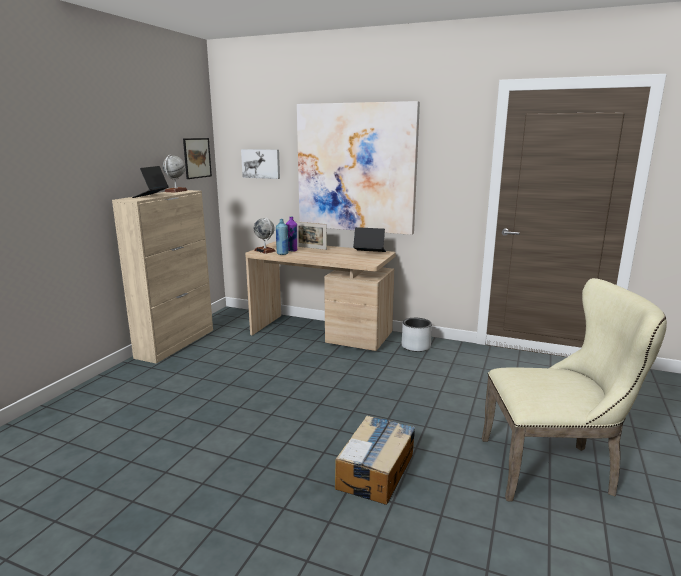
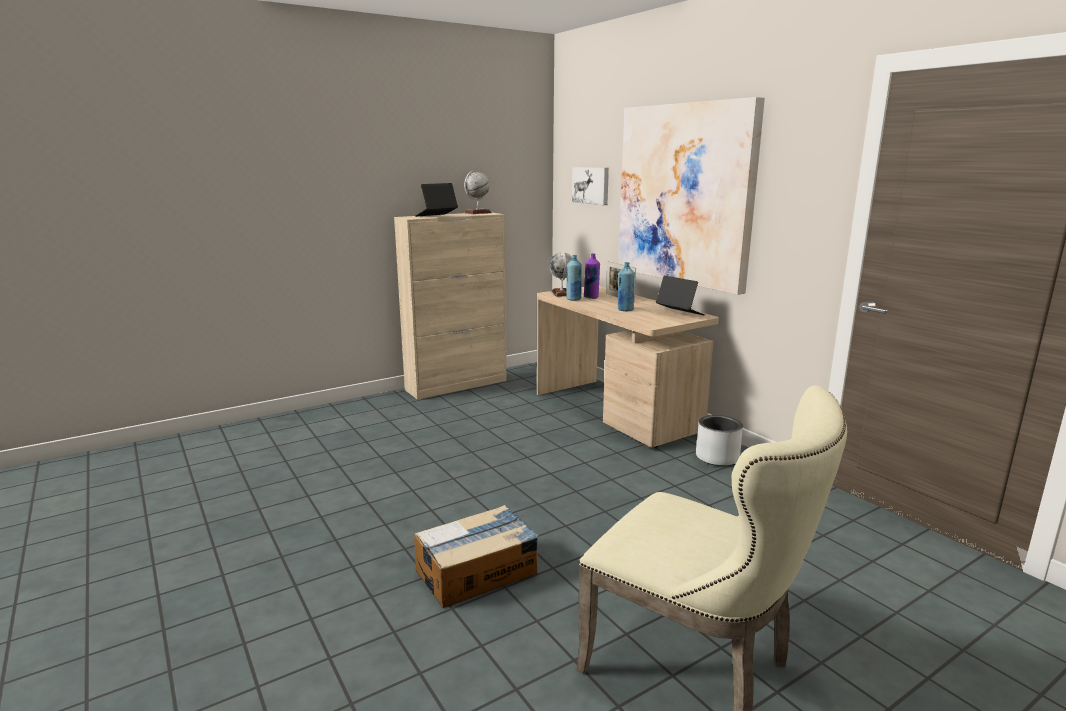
camera: 35 degrees right, 0 degrees up
(197, 158) = (522, 176): picture -> none
(332, 256) = (625, 310): none -> blue bottle

